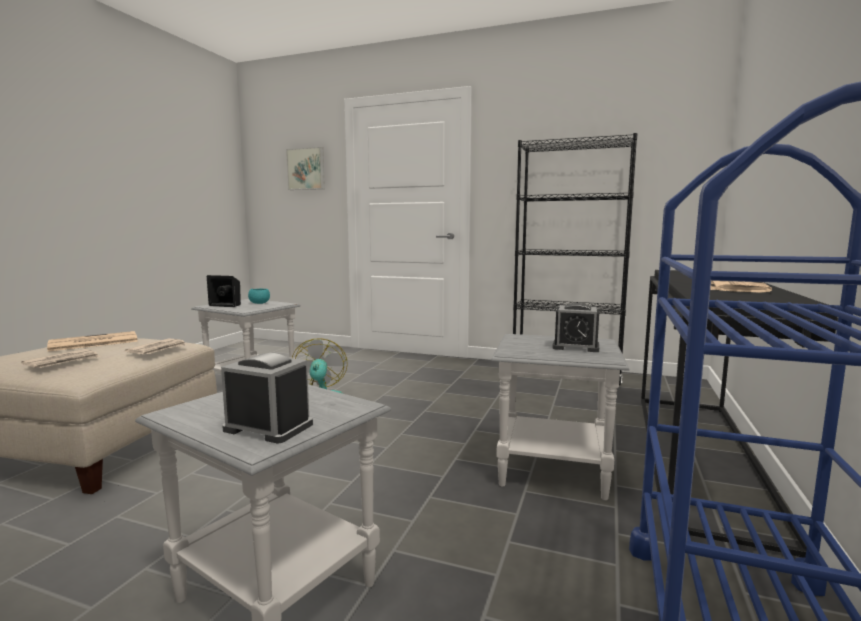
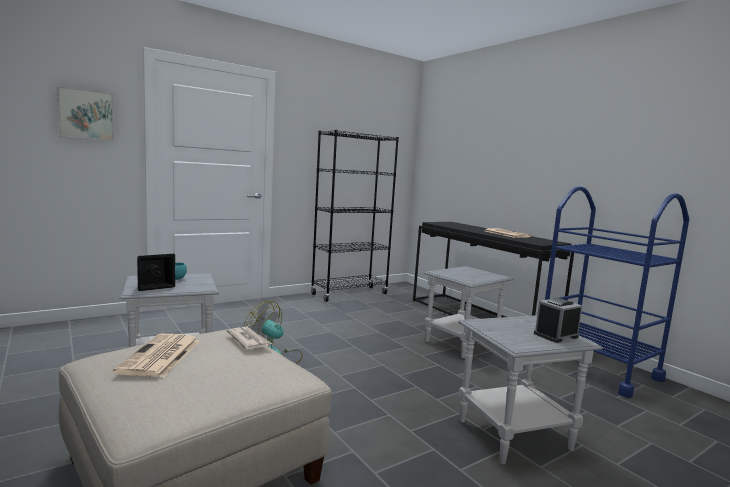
camera: 55 degrees left, 0 degrees up
(63, 361) = (234, 374): newspaper -> none
(575, 347) = (473, 273): alarm clock -> none

